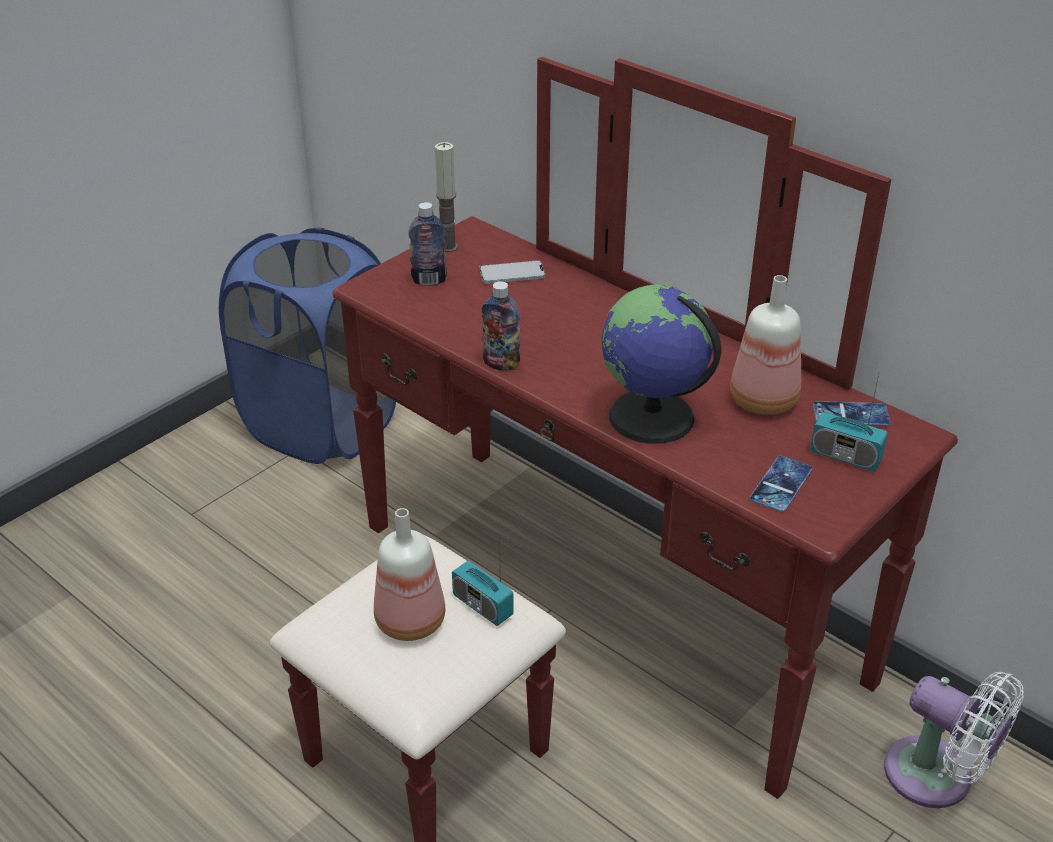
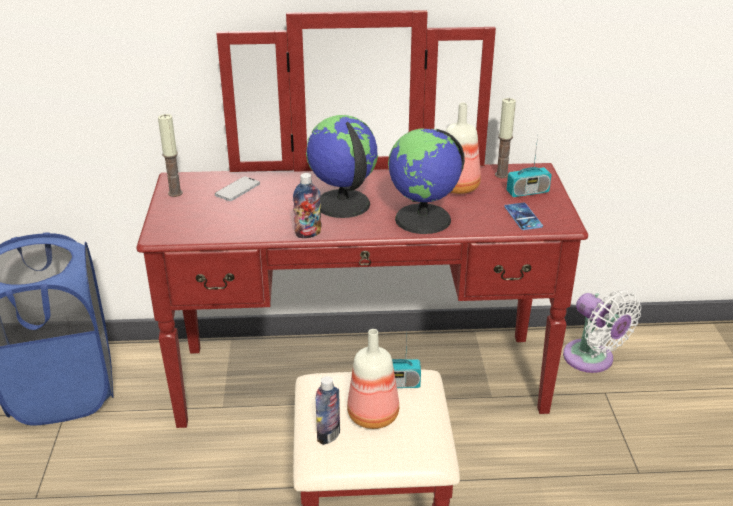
camera: 45 degrees left, 5 degrees down
(429, 280) = (193, 214): bottle -> bottle (328, 435)
(591, 348) = (342, 204): none -> globe
(850, 414) = (501, 175): phone -> candle
(936, 778) = (592, 360): white fan -> white fan turned 60 degrees clockwise

